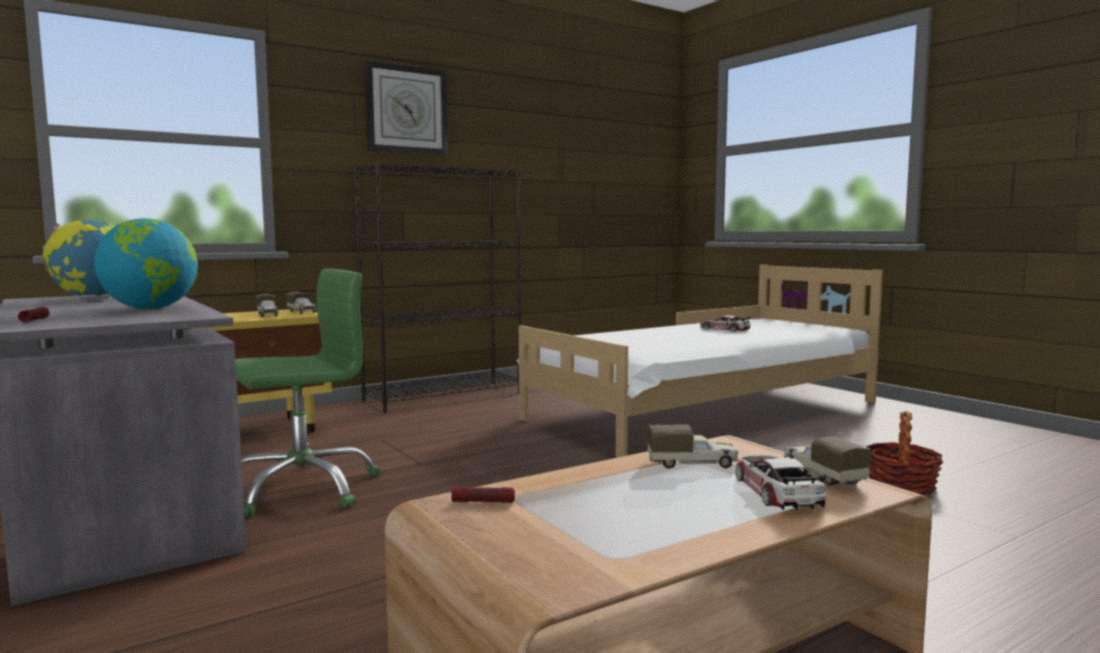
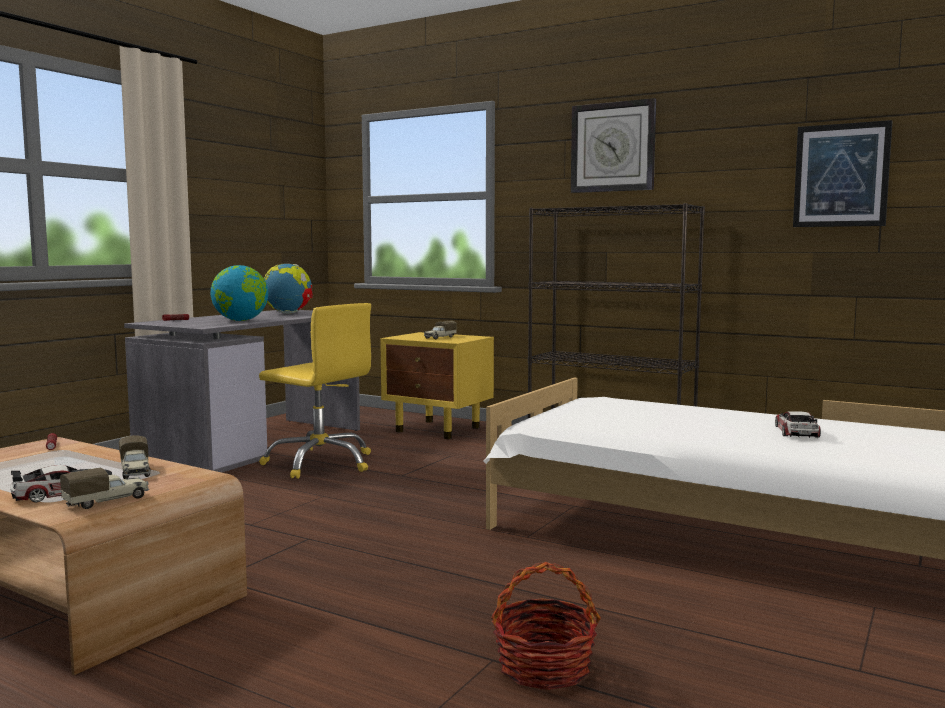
camera: 65 degrees right, 0 degrees up
(302, 312) = (468, 338): toy truck -> none
(302, 488) = (320, 463): green office chair -> yellow office chair
(573, 158) = (841, 175): none -> picture

